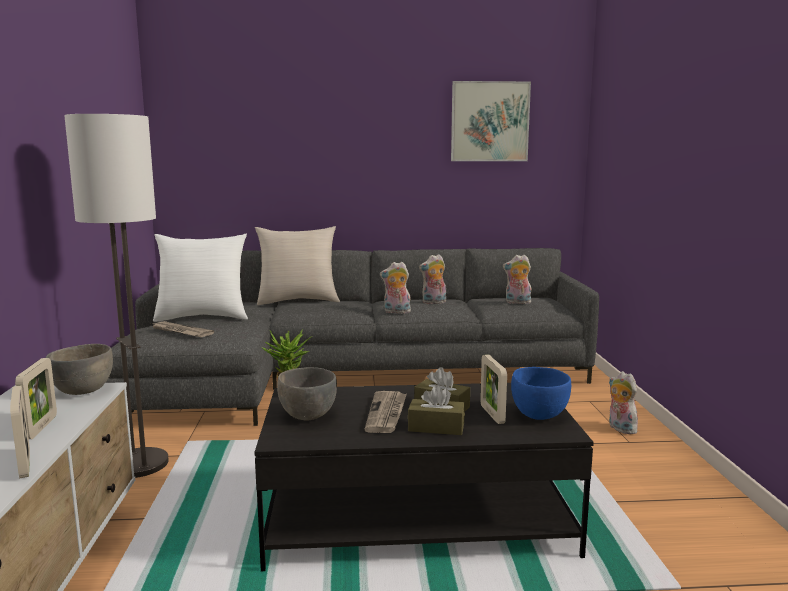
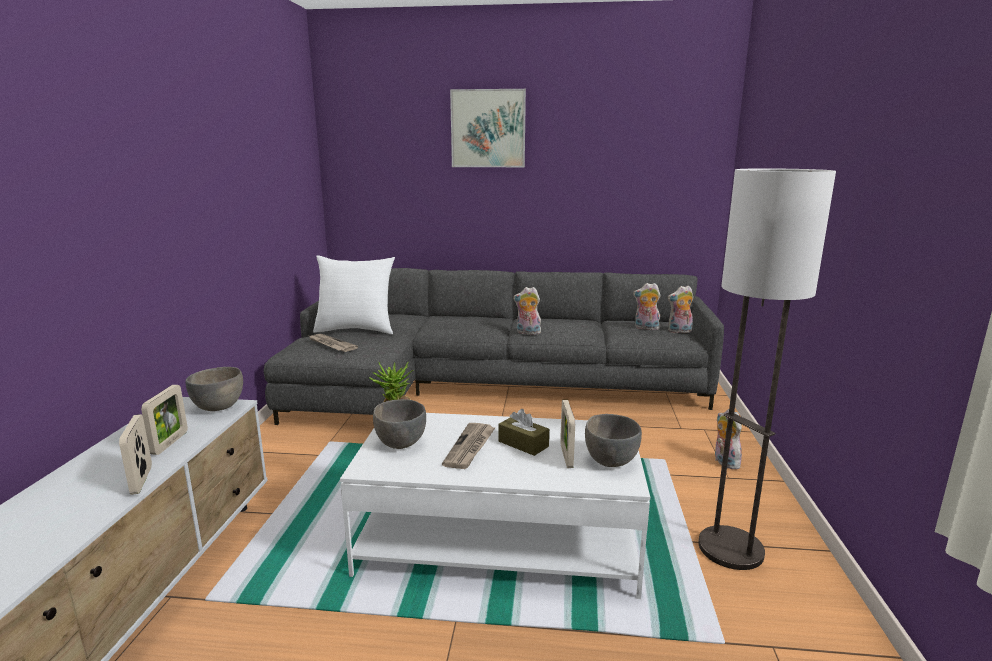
camera: 10 degrees right, 5 degrees up
(139, 464) = (284, 461): floor lamp -> floor lamp (731, 549)
(298, 301) = (445, 315): beige pillow -> none
(417, 519) = (499, 540): black coffee table -> white coffee table
(434, 302) = (566, 324): plush toy -> plush toy (679, 331)
(436, 427) = (508, 466): brown tissue box -> none
(490, 121) = (633, 149): picture -> picture (488, 129)
(539, 414) = (610, 460): blue bowl -> grey bowl

